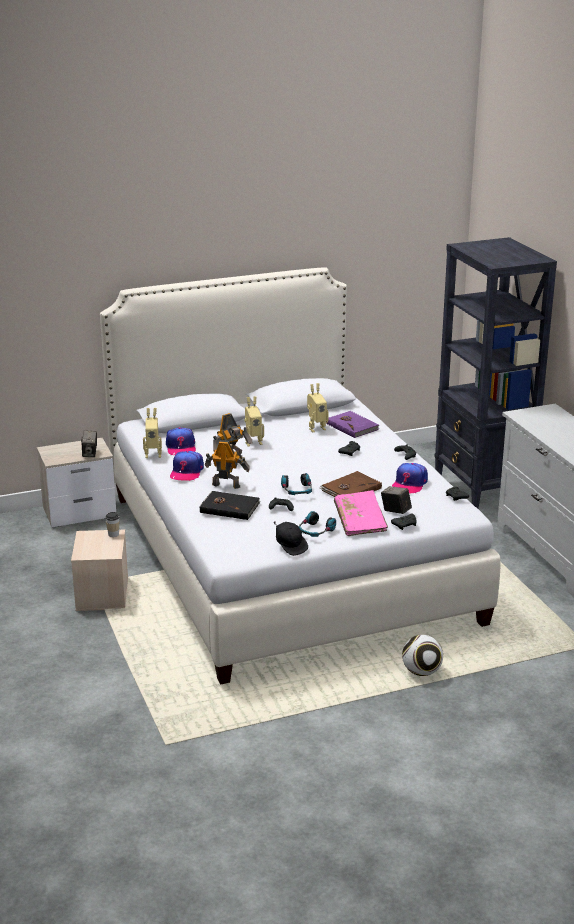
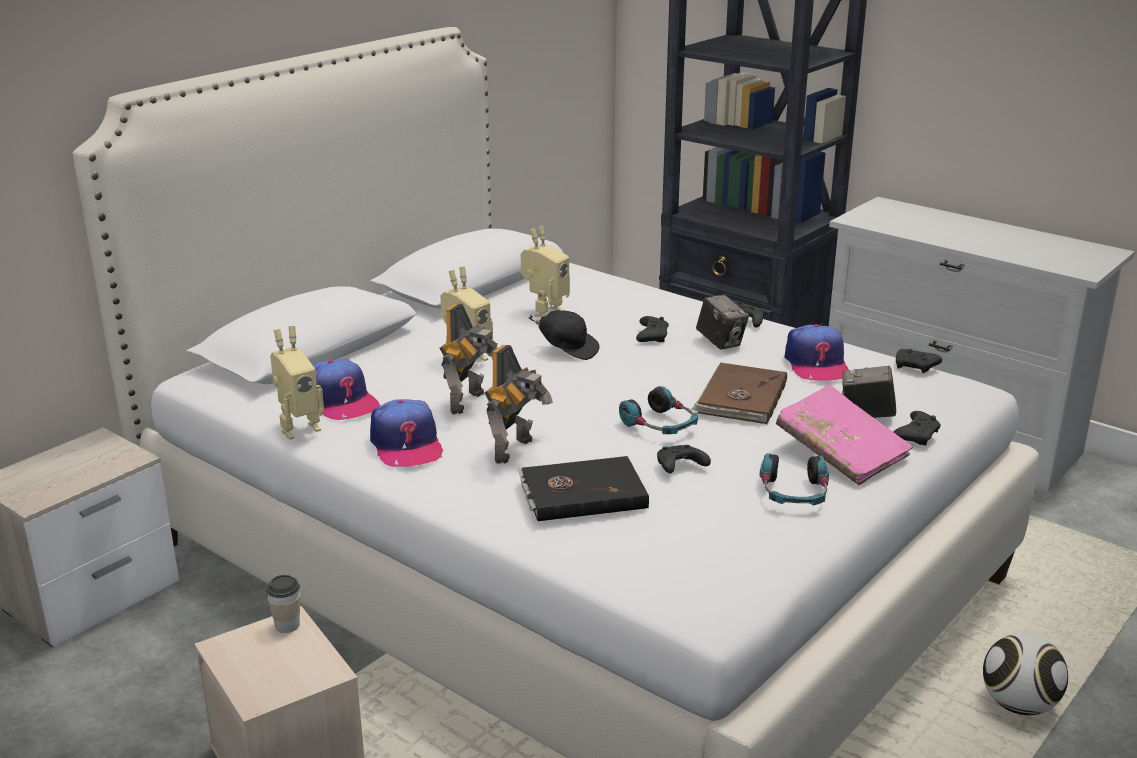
camera: 30 degrees left, 0 degrees up
(90, 454) = (106, 466): camera -> camera (721, 342)
(226, 485) = (516, 450): toy robot -> toy robot turned 135 degrees clockwise
(290, 546) = (791, 538): black cap -> black cap (567, 349)
(352, 426) = (599, 296): purple book -> none

